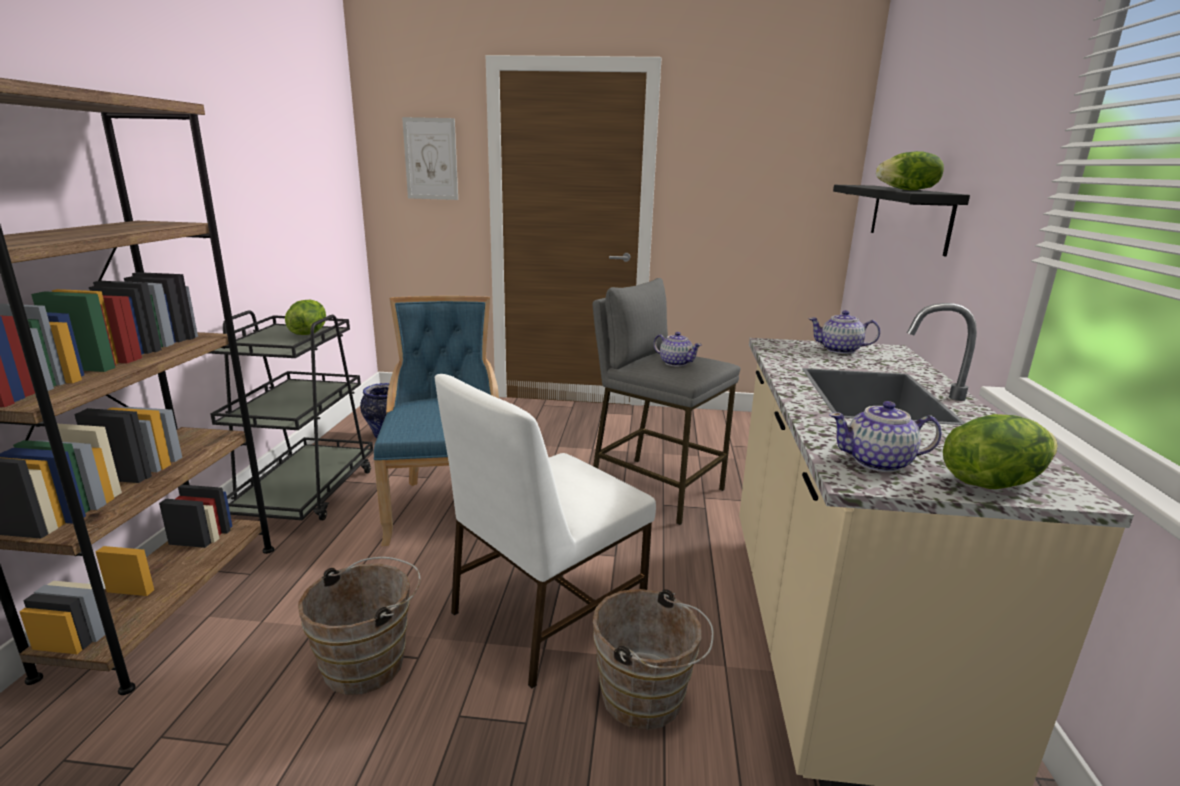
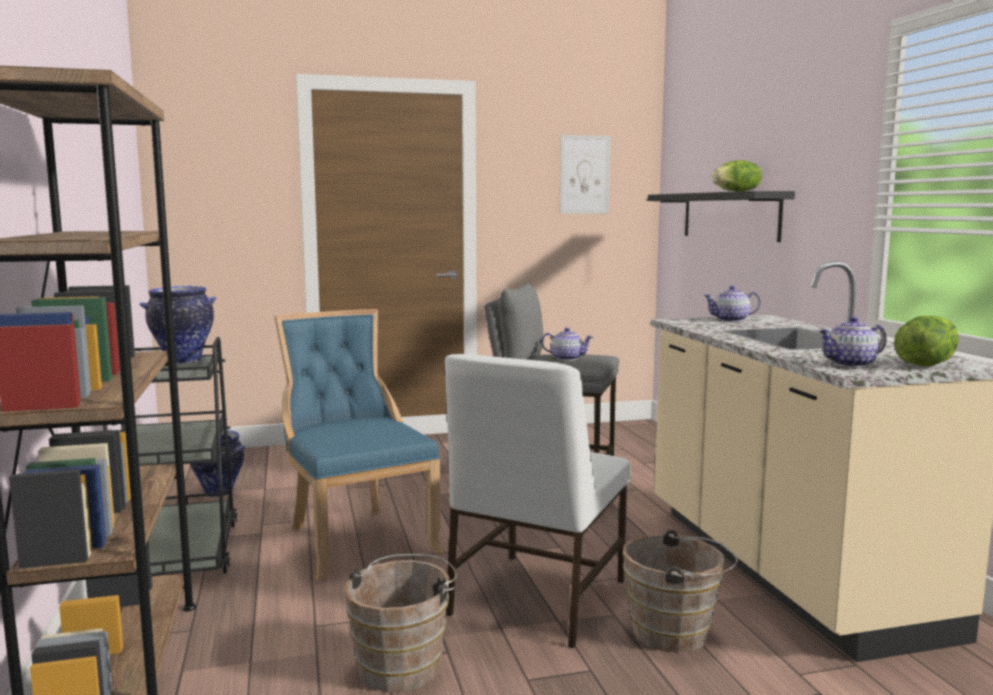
camera: 20 degrees left, 10 degrees down
(308, 332) = (182, 361): lettuce -> vase
(431, 159) = (232, 179): picture -> picture (584, 174)

